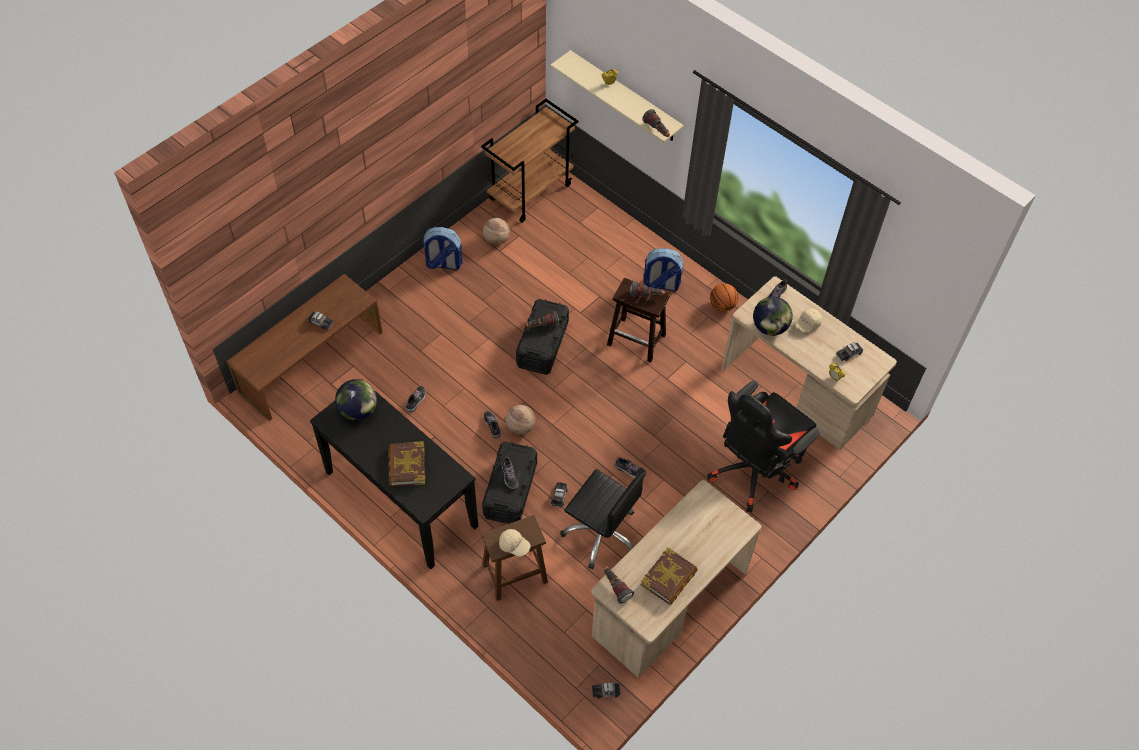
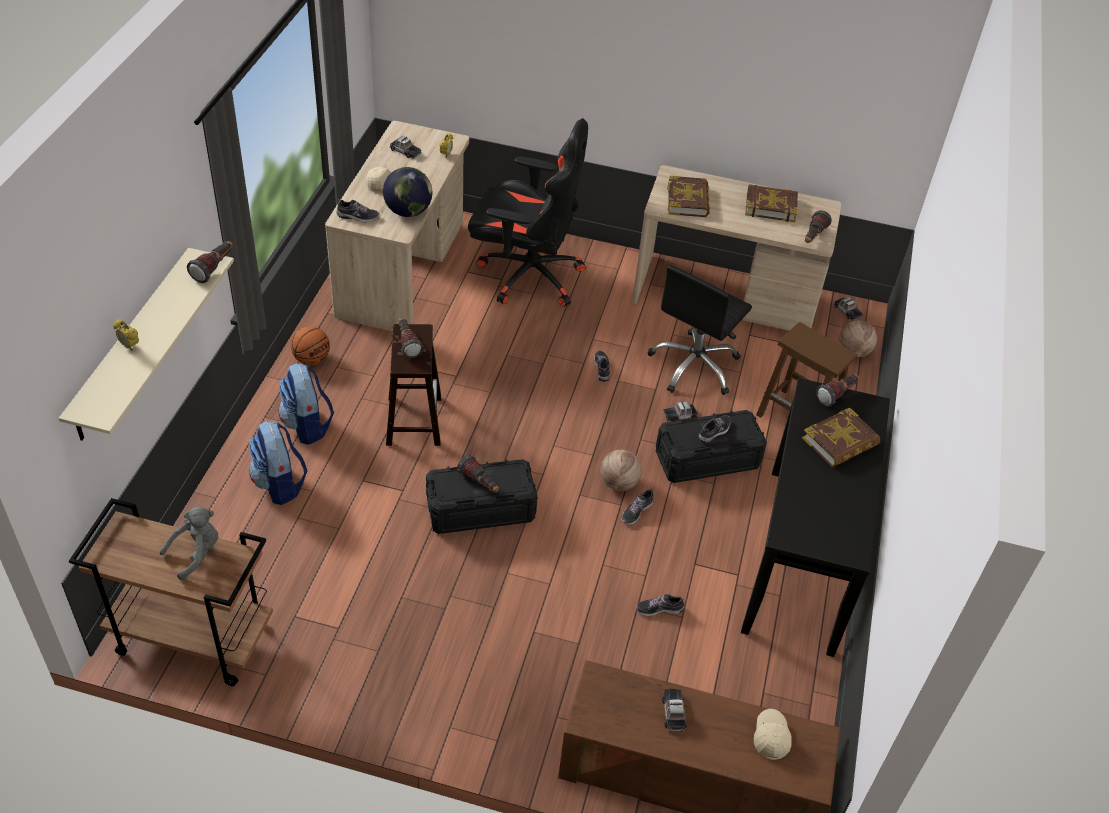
camera: 120 degrees left, 10 degrees down
(358, 410) = (812, 525): globe -> none
(443, 264) = (403, 691): backpack -> backpack (280, 484)
(445, 491) = (837, 395): none -> flashlight
(496, 240) = (318, 641): basketball -> basketball (853, 351)
(514, 545) = (826, 342): beige cap -> beige cap (771, 737)
(527, 148) = (196, 553): none -> grey plush toy
(601, 533) = (694, 366): black office chair -> black office chair turned 150 degrees counterclockwise
(704, 519) = (688, 200): none -> book

